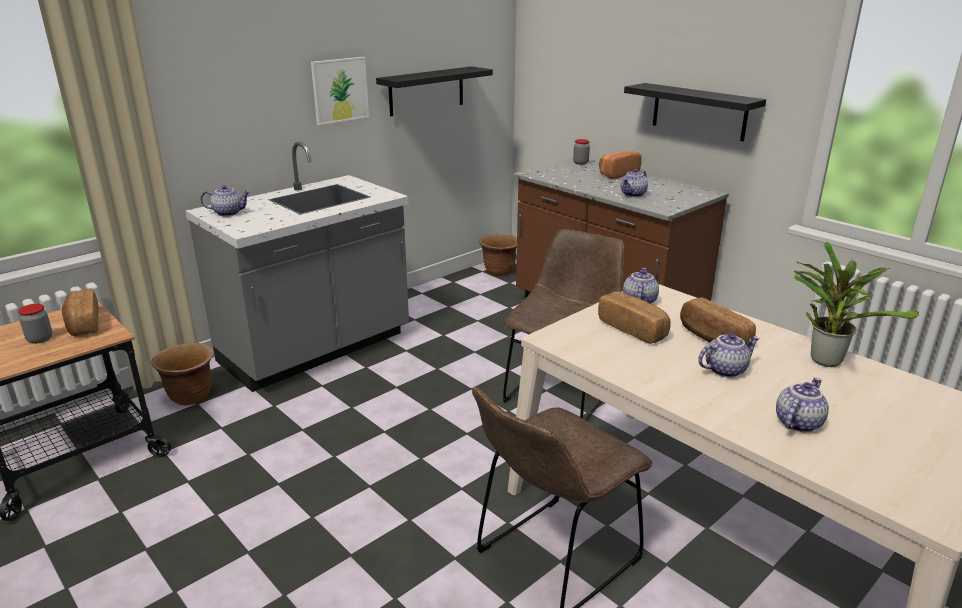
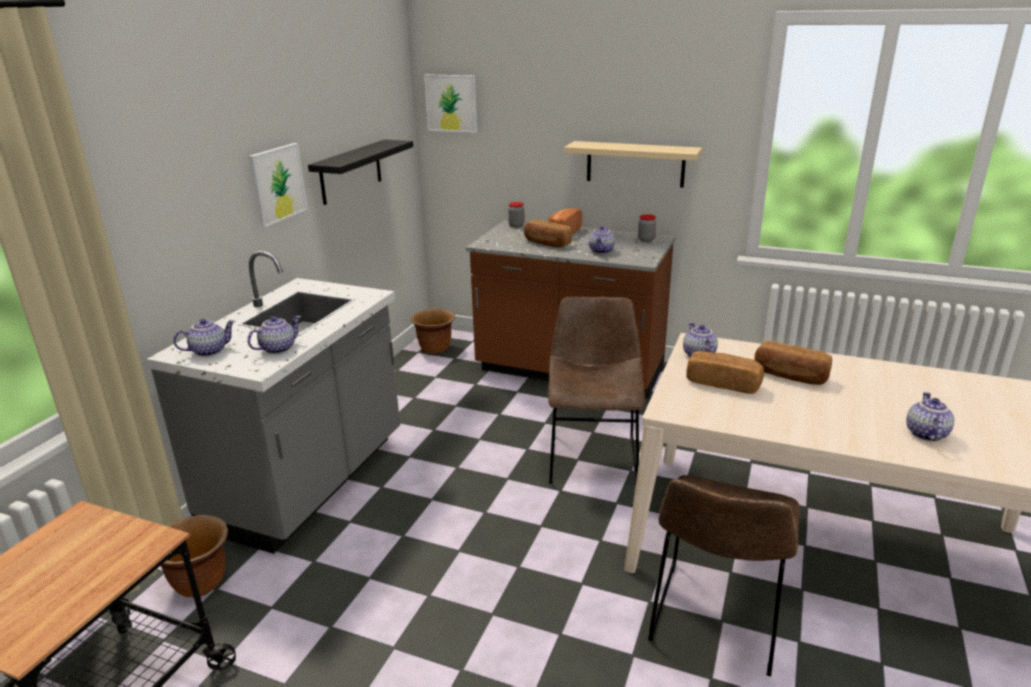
camera: 25 degrees left, 0 degrees up
(40, 339) = (57, 575): jar -> jar (646, 240)
(83, 324) = (100, 537): bread -> bread (546, 243)
(544, 38) = (451, 103): none -> picture
(699, 111) = (635, 164): black shelf -> beige shelf
(725, 369) = (829, 402): teapot -> teapot (278, 348)
(824, 358) = (882, 372): potted plant -> none

